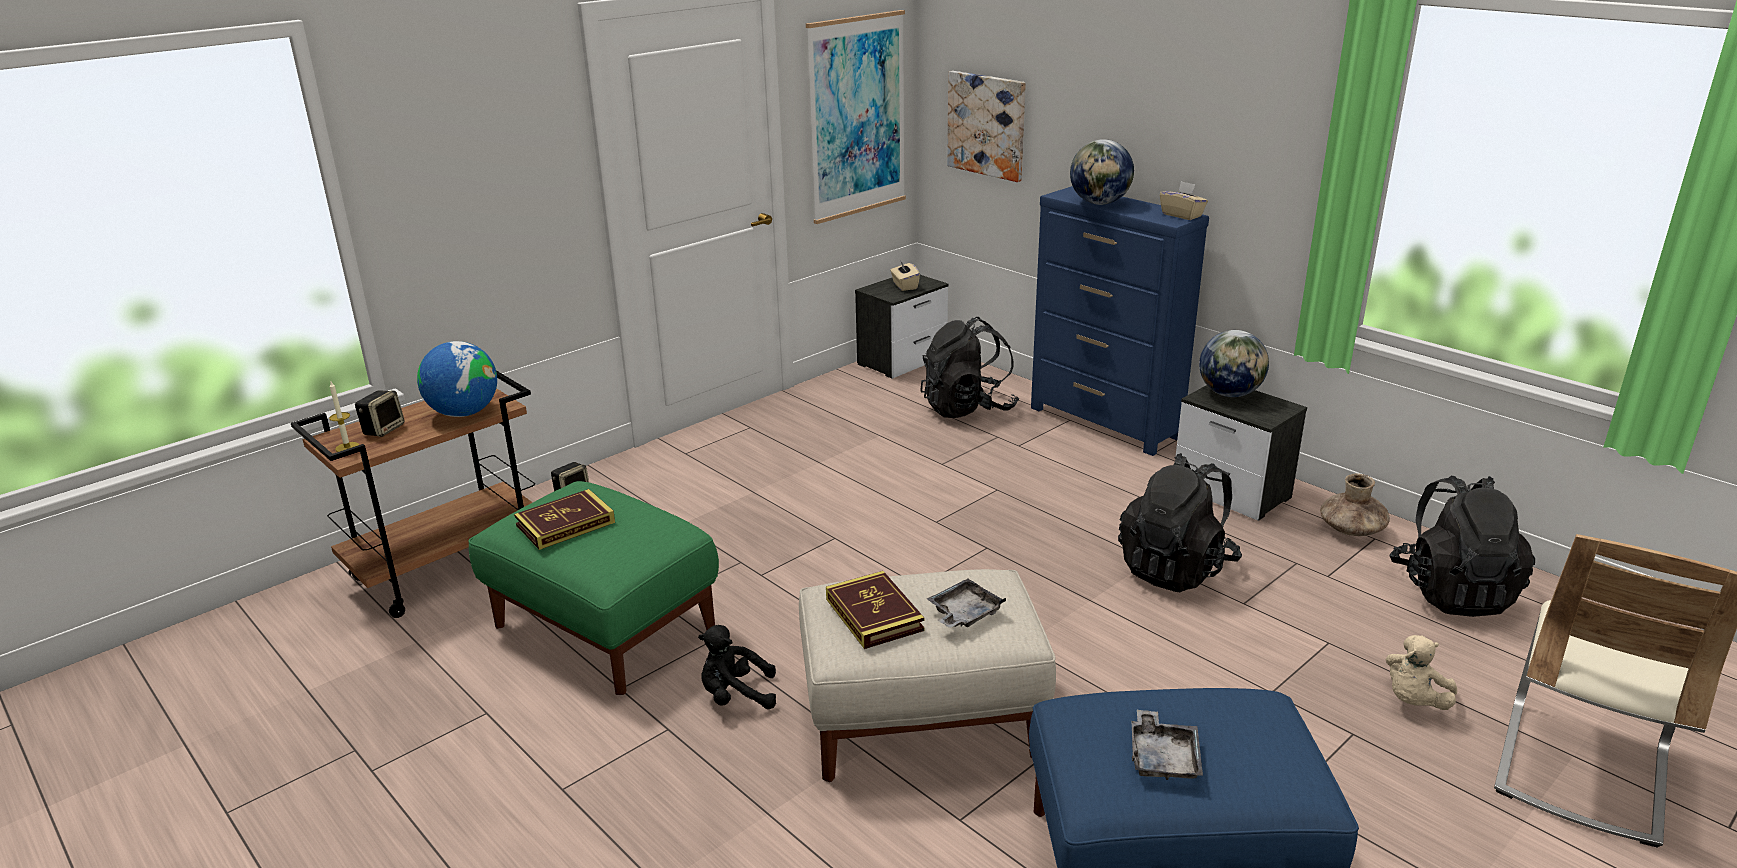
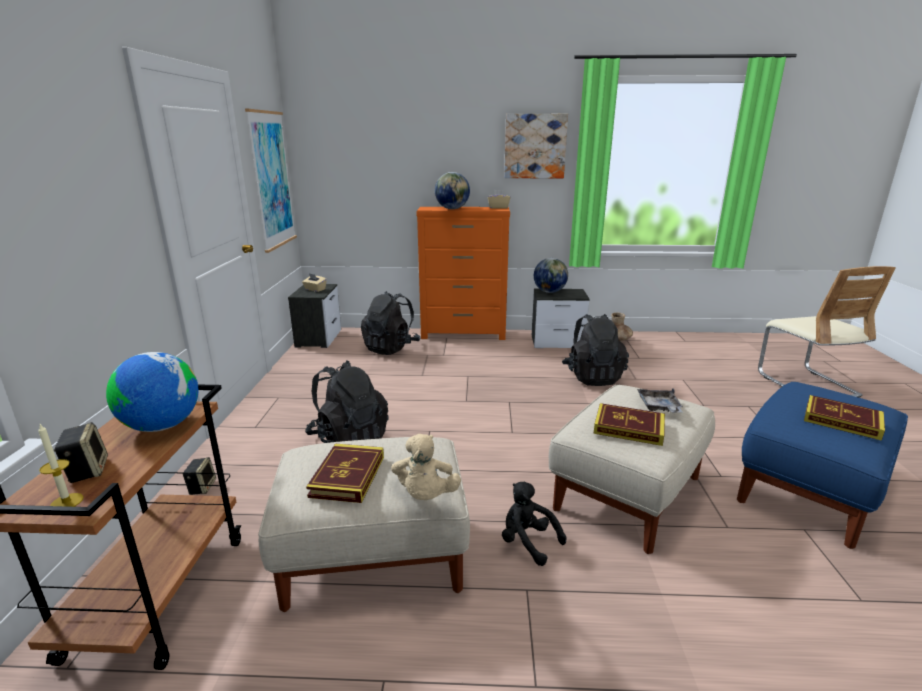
camera: 45 degrees left, 5 degrees down
(604, 626) = (373, 555): green ottoman -> beige ottoman
(736, 696) = (528, 542): black plush toy -> black plush toy turned 90 degrees clockwise
(987, 125) = (351, 181): picture -> picture (535, 146)
(1105, 423) = (464, 334): blue dresser -> orange dresser
(1163, 757) = (842, 421): grey tray -> book
(1413, 701) = (738, 386): beige plush toy -> beige plush toy (425, 495)
(1452, 592) = (678, 348): black backpack -> black backpack (349, 439)

